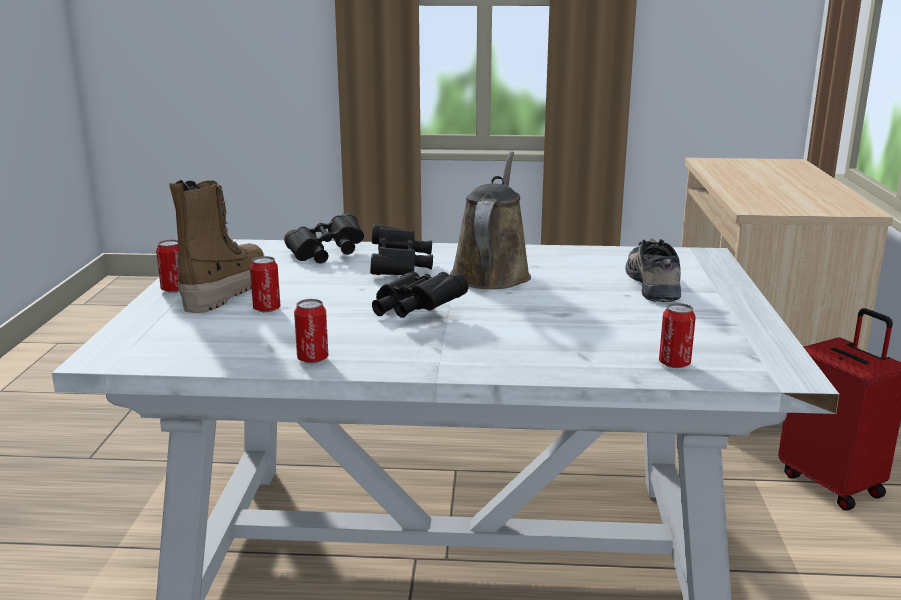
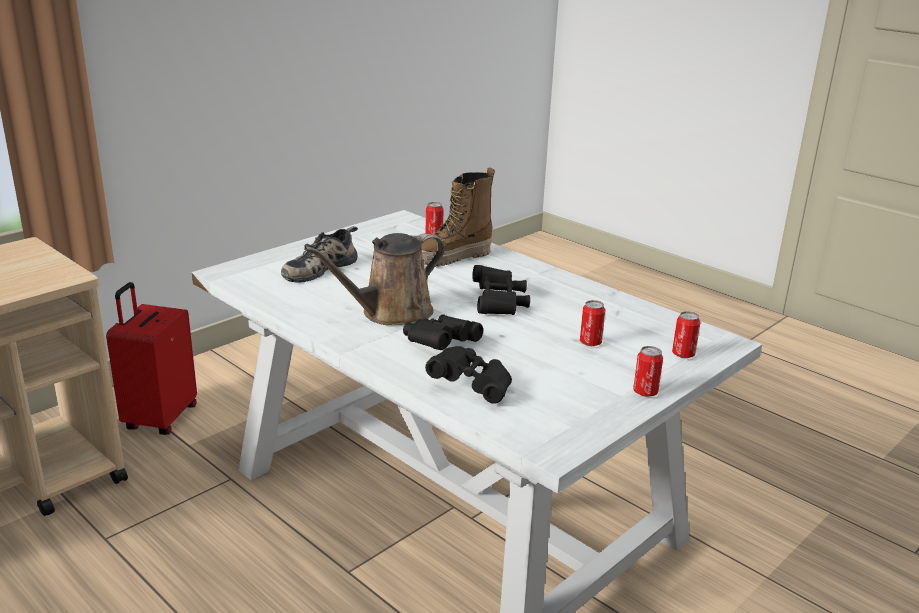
camera: 140 degrees left, 5 degrees up
(224, 291) = (606, 373): boot -> boot (451, 258)
(312, 359) = (600, 297): can -> can (683, 354)

